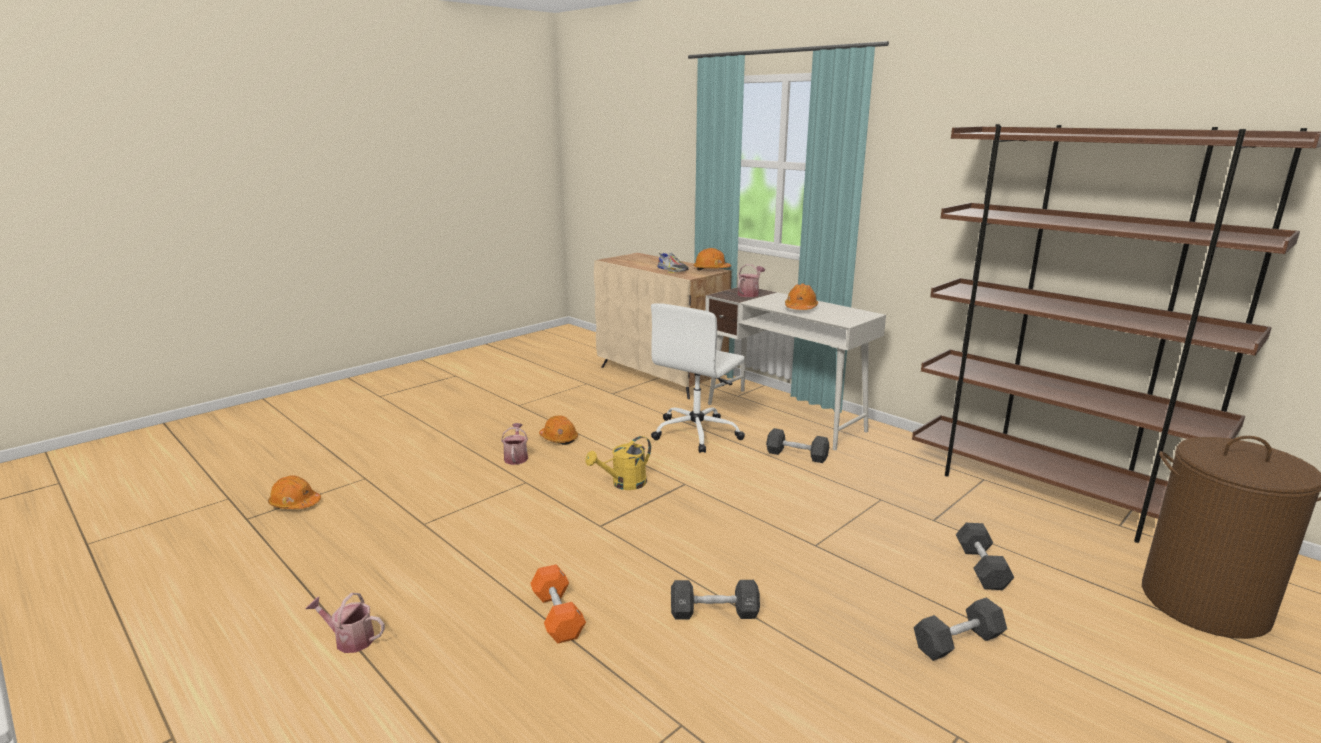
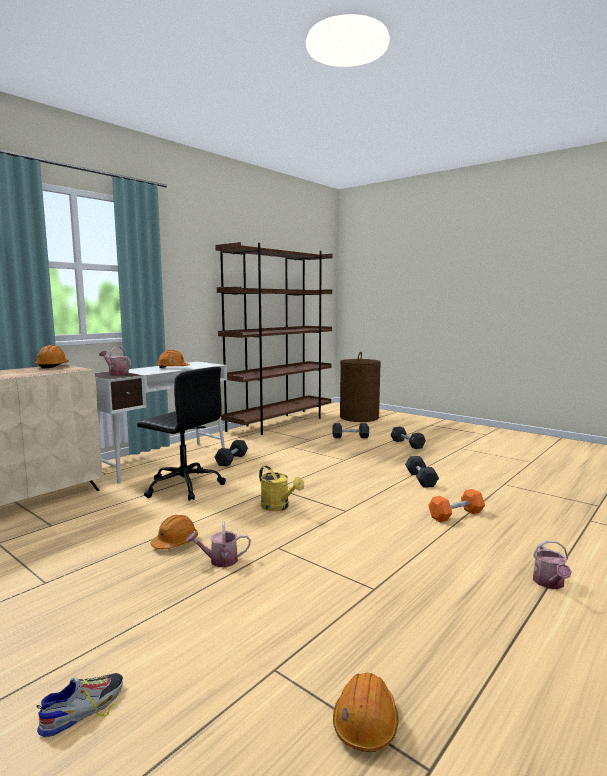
camera: 95 degrees left, 10 degrees down
(672, 270) = (37, 371): shoe -> shoe (84, 708)
(697, 433) = (183, 486): white office chair -> black office chair

